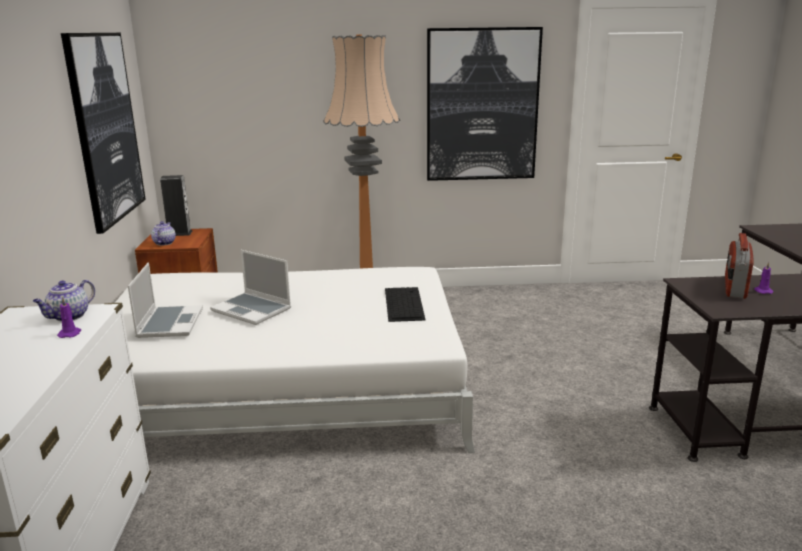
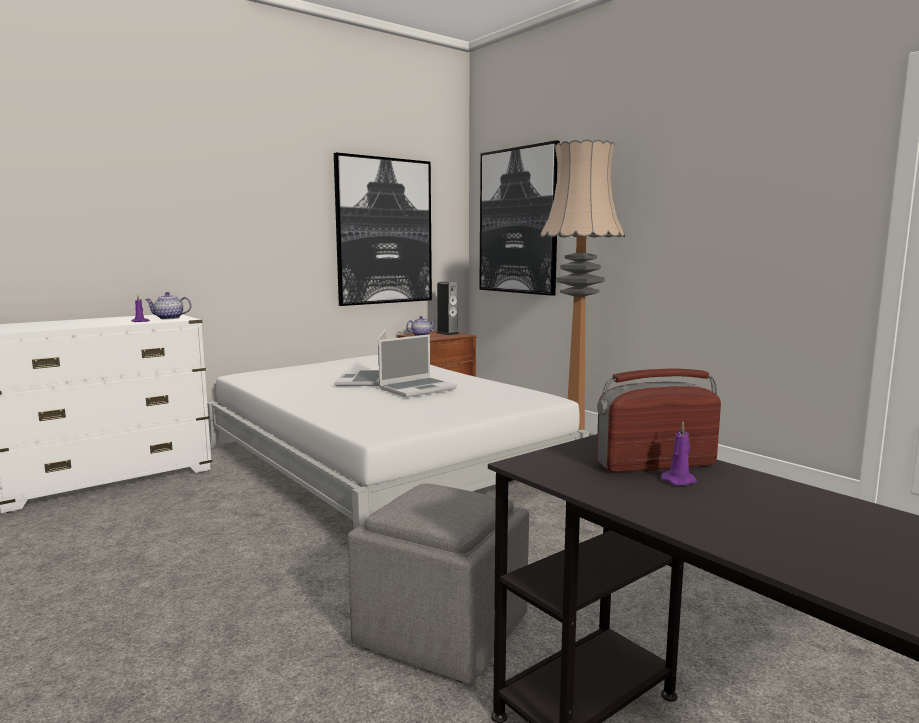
camera: 55 degrees right, 10 degrees down
(169, 323) = (313, 373): laptop -> laptop (418, 389)
(403, 303) = (454, 408): keyboard -> none
(482, 105) = (748, 225): picture -> picture (518, 221)
(597, 449) = (440, 632): none -> grey ottoman

